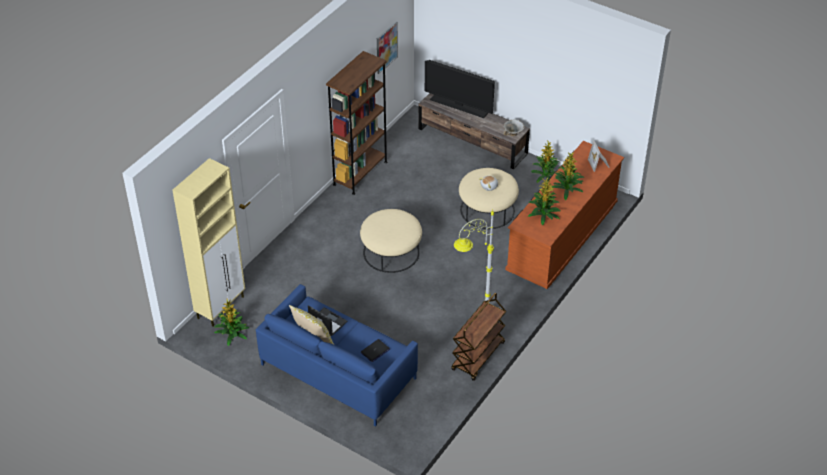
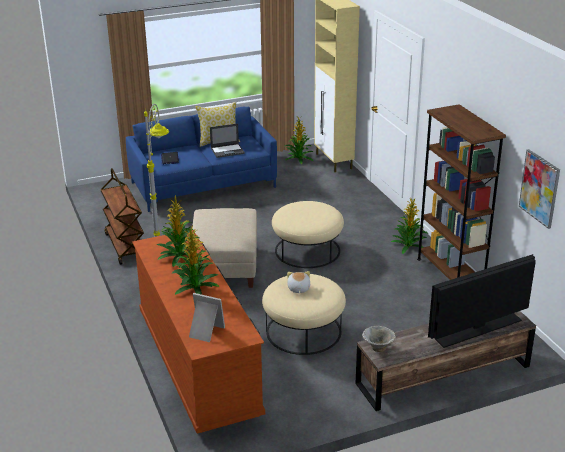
camera: 125 degrees right, 15 degrees down
(453, 283) = (225, 267): none -> beige ottoman
(545, 175) = (317, 404): potted plant -> potted plant (409, 245)

